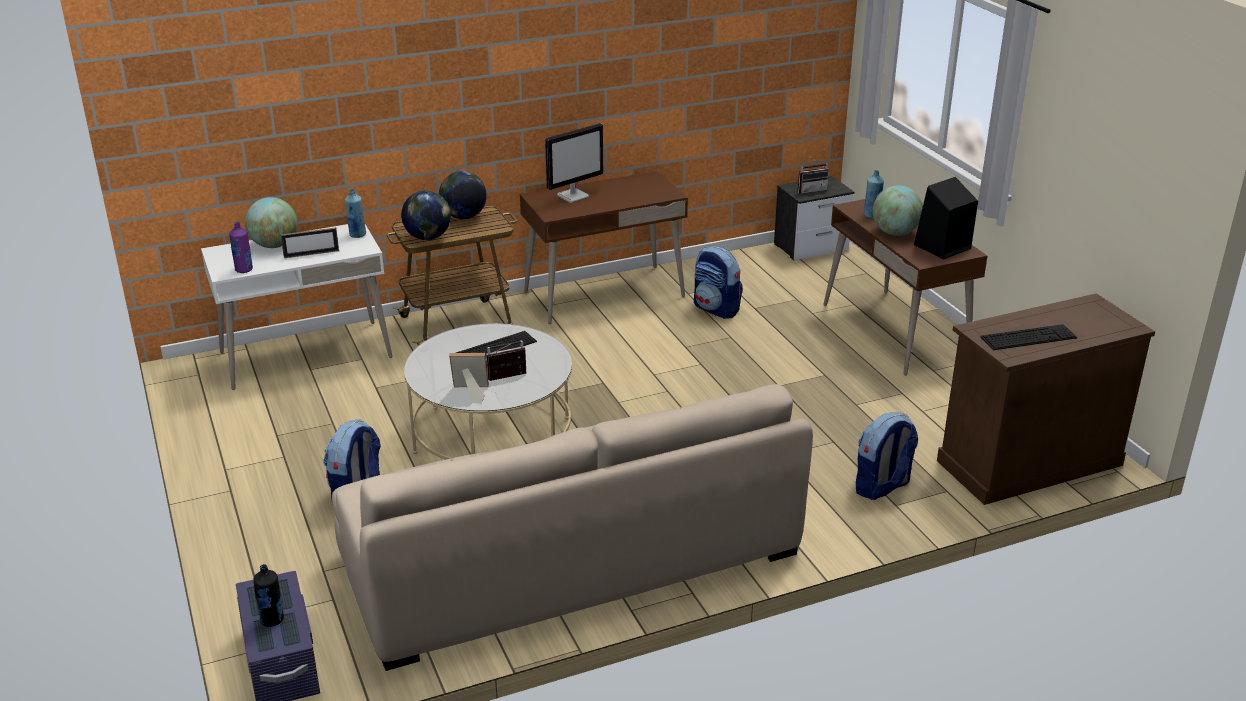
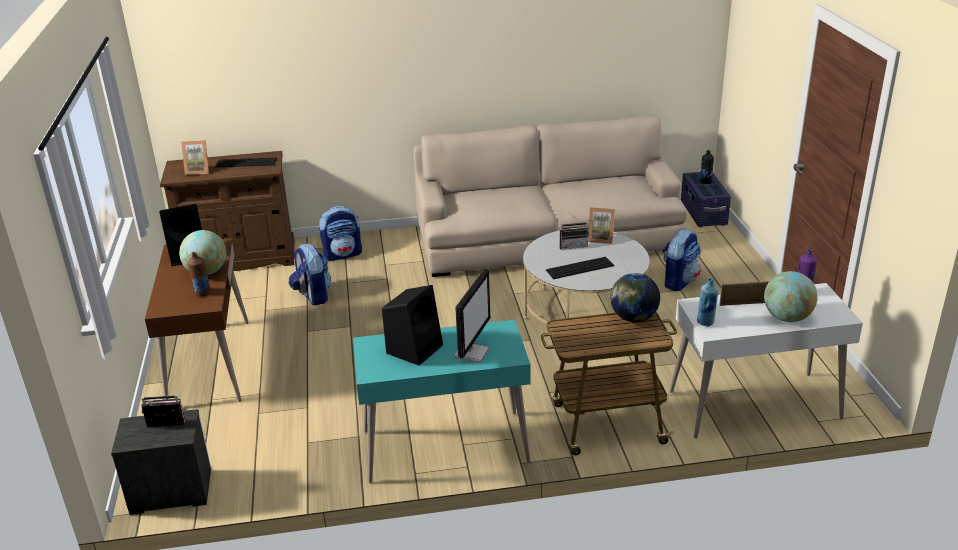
camera: 165 degrees left, 0 degrees up
(464, 217) = (596, 343): globe -> none
(573, 196) = (472, 352): monitor -> monitor turned 135 degrees clockwise
(604, 294) = (445, 447): brown desk -> turquoise desk
(625, 194) = (415, 348): none -> black speaker
(716, 309) = (344, 410): backpack -> backpack (312, 296)
(871, 215) = (202, 293): blue bottle -> brown bottle
(1077, 317) = (198, 171): none -> picture frame

